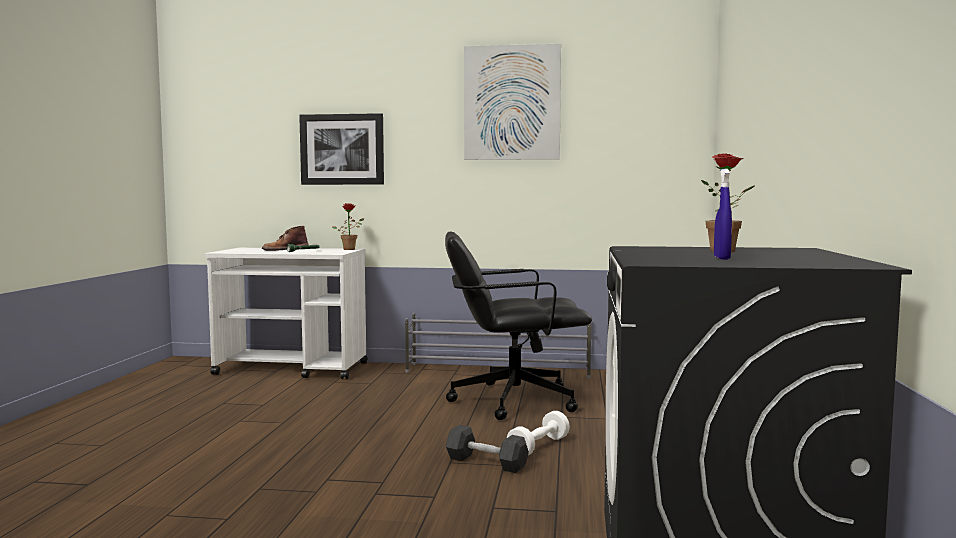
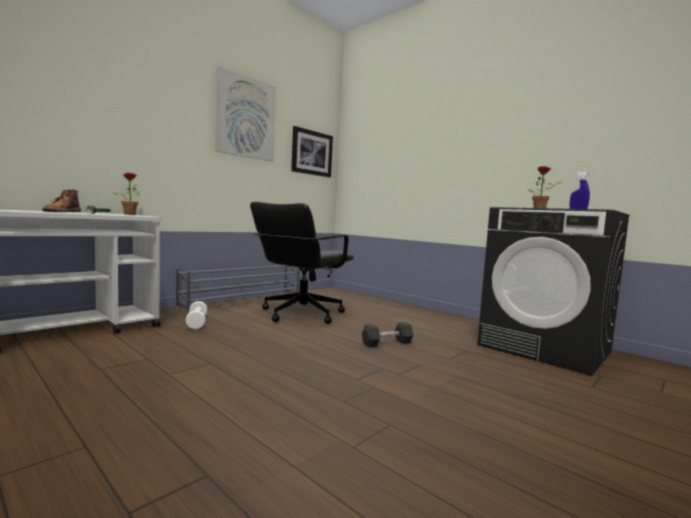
camera: 55 degrees left, 0 degrees up
(342, 149) = (111, 122): picture -> picture (312, 153)
(538, 447) = (380, 330): white dumbbell -> white dumbbell (196, 323)

